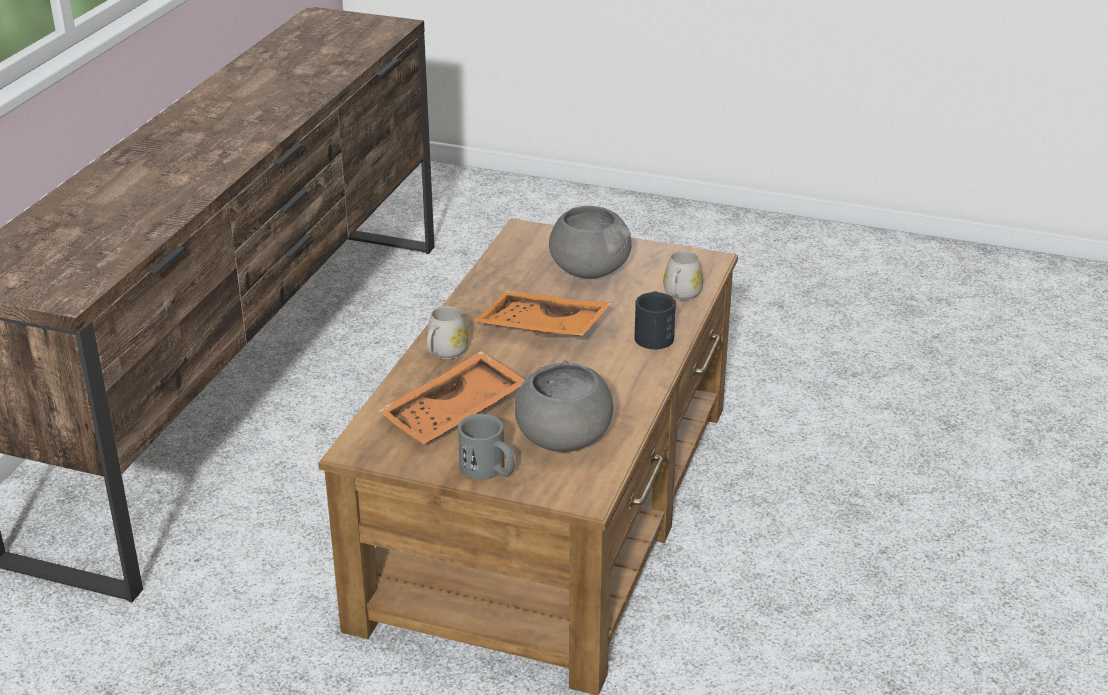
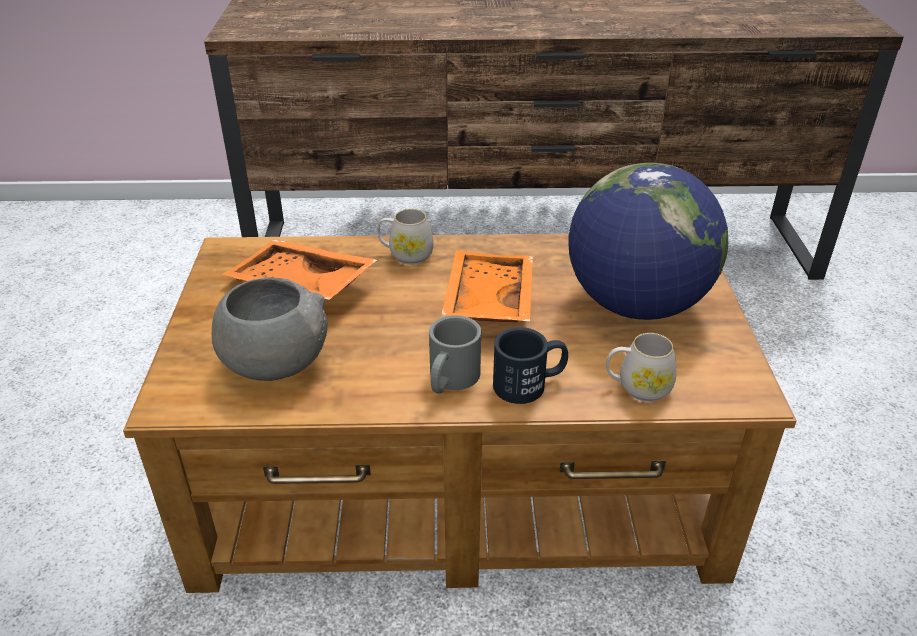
camera: 70 degrees right, 5 degrees up
(489, 470) = (205, 328): grey mug -> grey mug (450, 380)
(589, 270) = (636, 305): grey bowl -> globe

